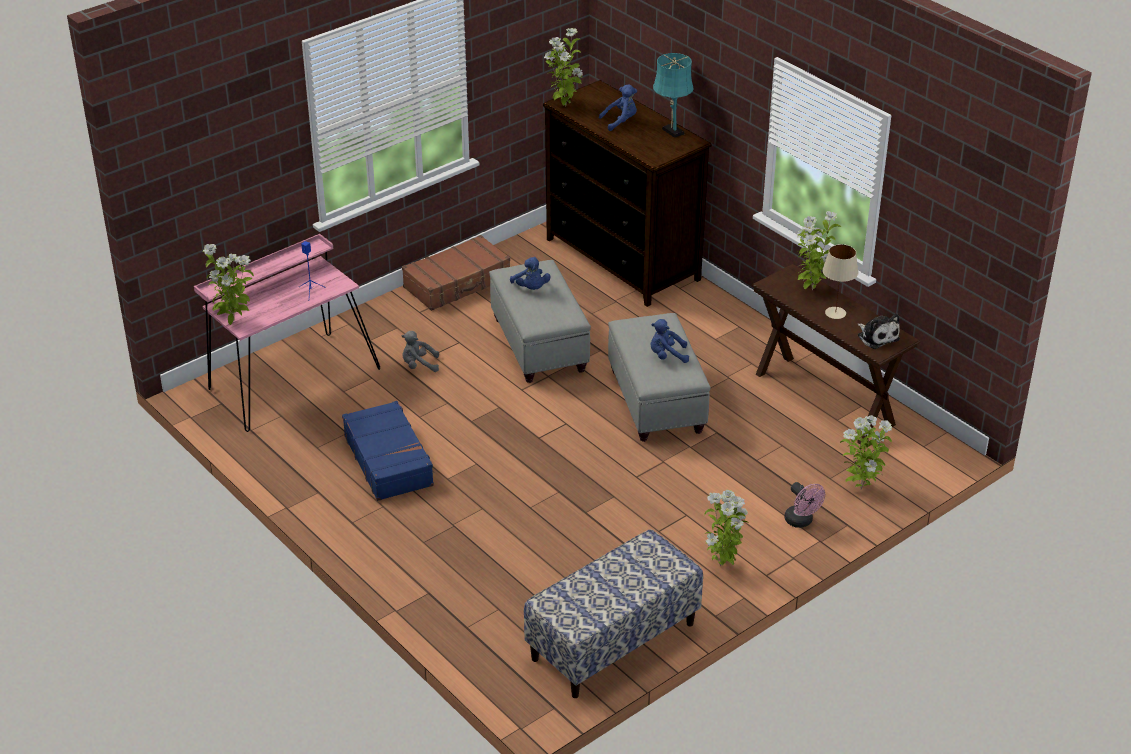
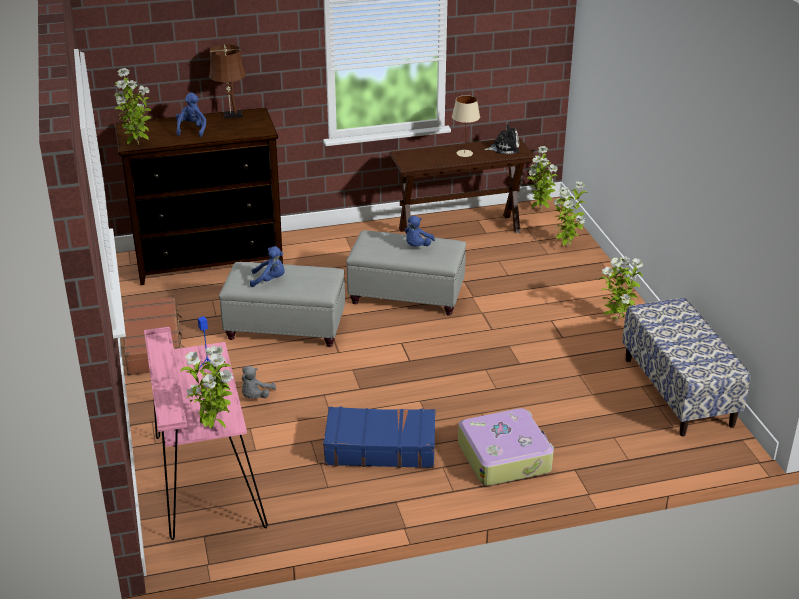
camera: 65 degrees left, 5 degrees down
(421, 541) = (504, 456): none -> suitcase
(671, 130) = (230, 115): turquoise table lamp -> brown table lamp
(801, 521) = (587, 277): pink fan -> none
(811, 289) = (429, 153): potted plant -> potted plant (540, 210)

